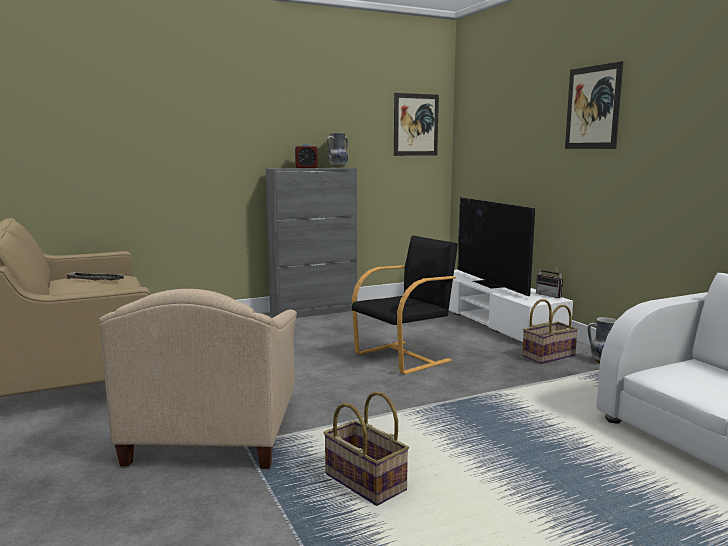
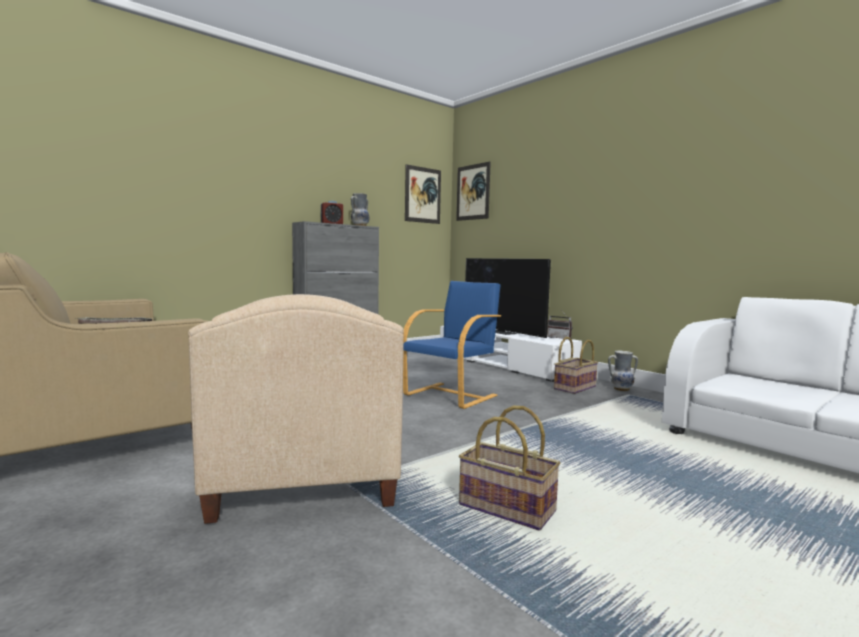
camera: 15 degrees left, 5 degrees down
(404, 357) = (452, 395): black armchair -> blue armchair
(592, 107) = (596, 173): picture -> picture (473, 192)

